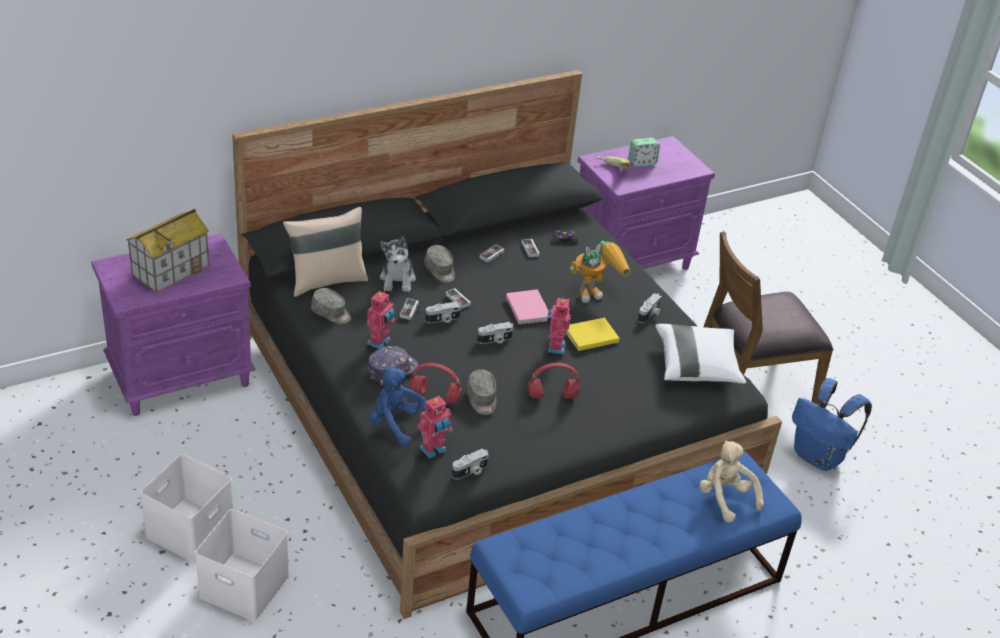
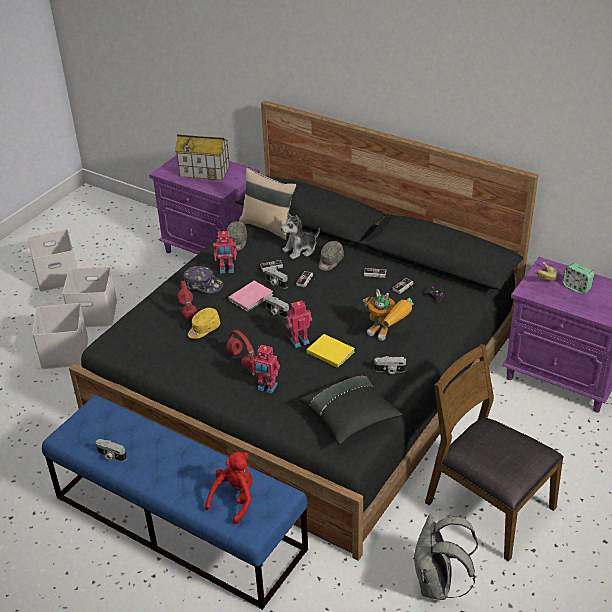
camera: 65 degrees right, 0 degrees up
(61, 534) = (58, 275): none -> white storage box
(397, 424) = (152, 309): blue plush toy -> none
(433, 450) = (136, 331): toy robot -> toy robot (267, 388)
(470, 471) = (132, 355): camera -> camera (111, 456)
(481, 399) = (203, 329): grey cap -> yellow cap
(528, 308) = (330, 312): pink book -> pink book (252, 297)
(696, 367) = (350, 418): white pillow -> black pillow
(725, 498) = (234, 499): beige plush toy -> red plush toy
(819, 457) = (438, 585): blue backpack -> grey backpack

